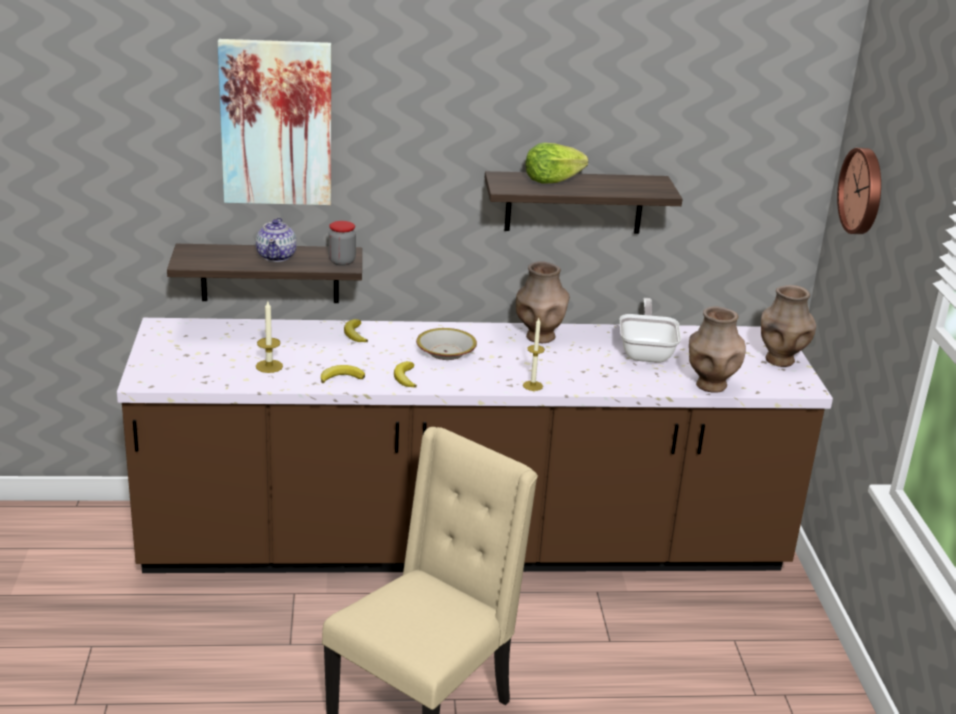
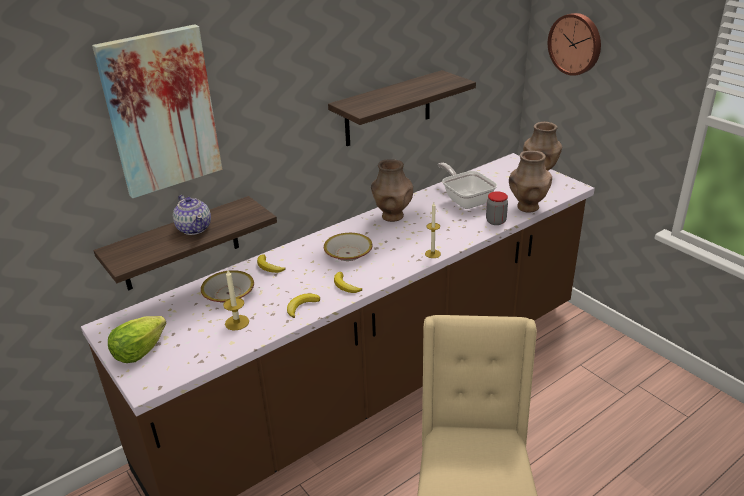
camera: 30 degrees left, 5 degrees up
(290, 341) = (228, 294): none -> bowl
(342, 261) = (250, 213): jar -> jar (495, 221)
(551, 181) = (382, 96): lettuce -> lettuce (139, 352)

